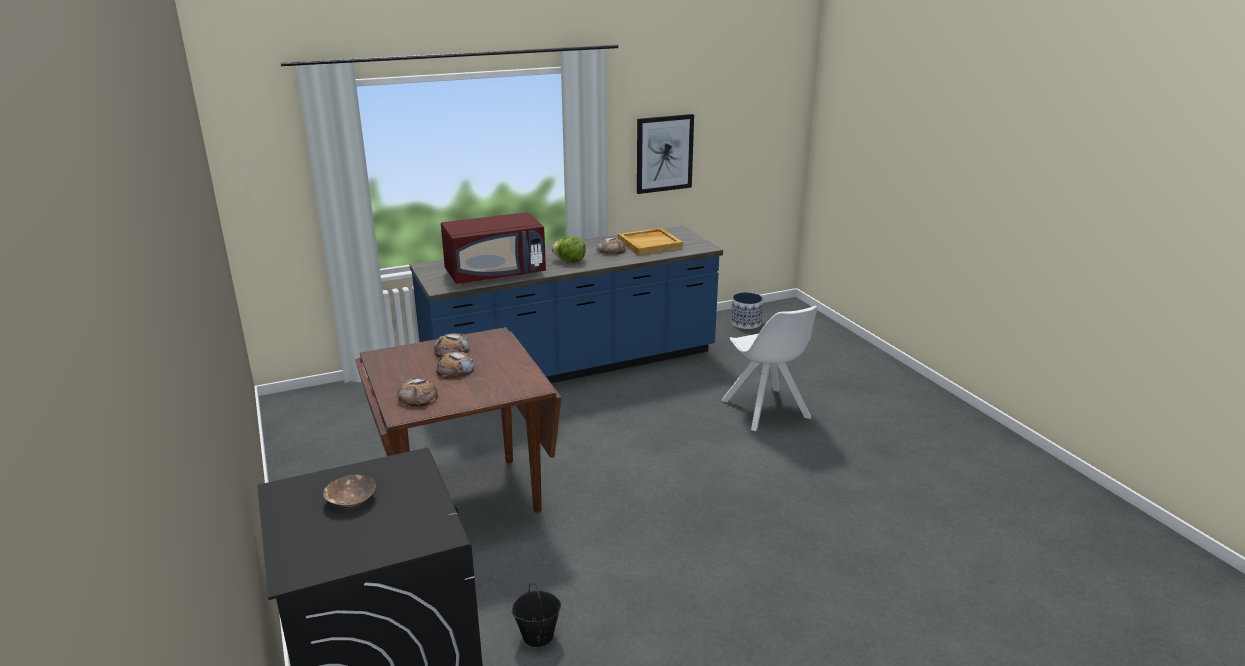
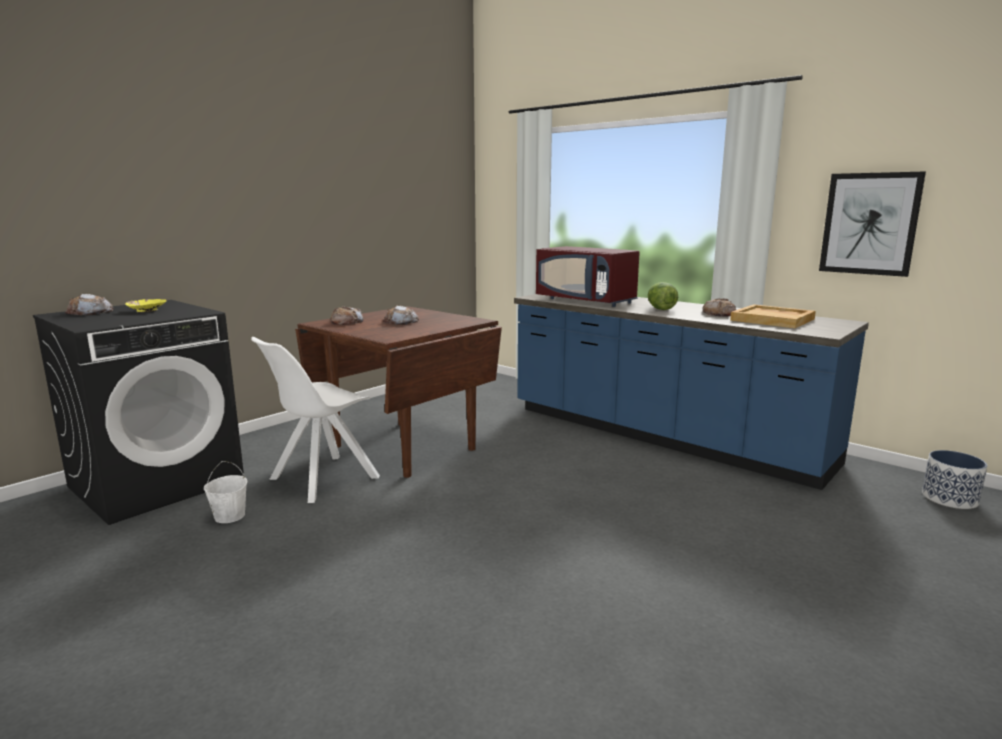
camera: 65 degrees right, 10 degrees down
(350, 499) = (147, 310): brown bowl -> yellow bowl
(452, 351) = (433, 317): bread -> bread (90, 312)
(537, 636) = (229, 516): black bucket -> white bucket
(766, 410) = (741, 556): white chair -> white chair (321, 479)

